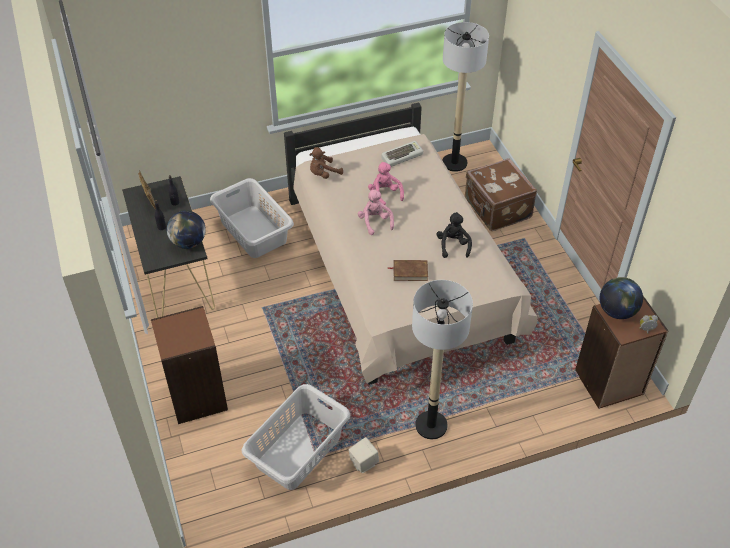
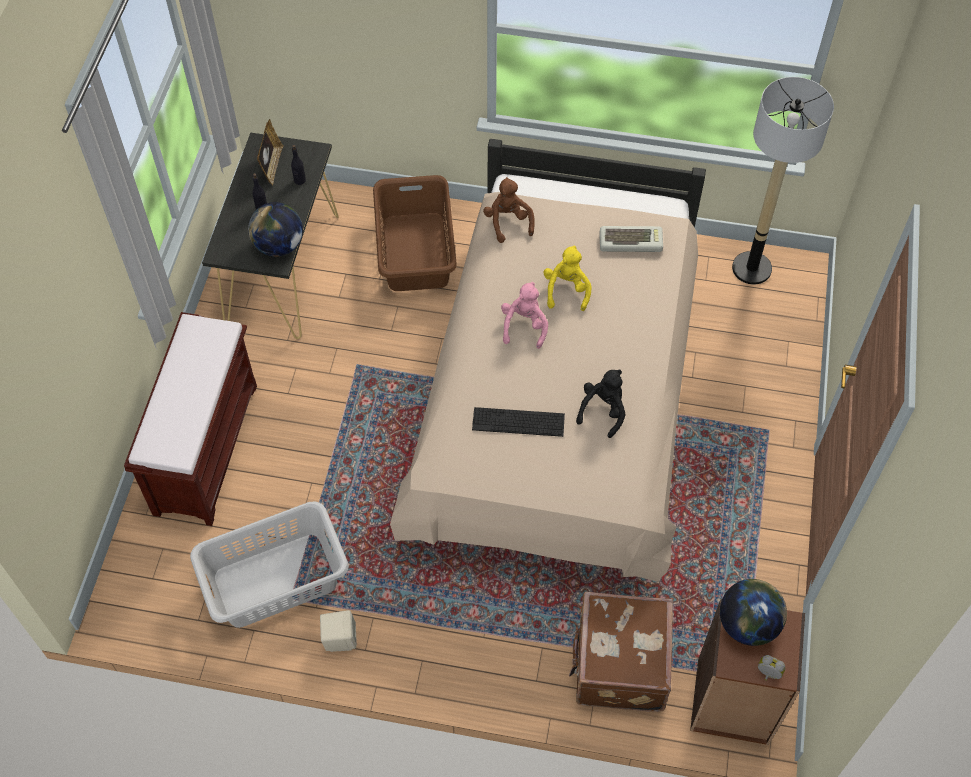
camera: 30 degrees right, 10 degrees up
(196, 396) = (206, 447): brown bookcase -> brown bench
(254, 231) = (416, 251): grey laundry basket -> brown laundry basket
(323, 174) = (508, 222): brown plush toy -> brown plush toy turned 75 degrees clockwise
(385, 194) = (566, 290): pink plush toy -> yellow plush toy
(410, 272) = (518, 422): brown book -> keyboard
(431, 425) = (455, 634): floor lamp -> none
(496, 209) = (761, 367): brown suitcase -> brown suitcase (618, 665)

